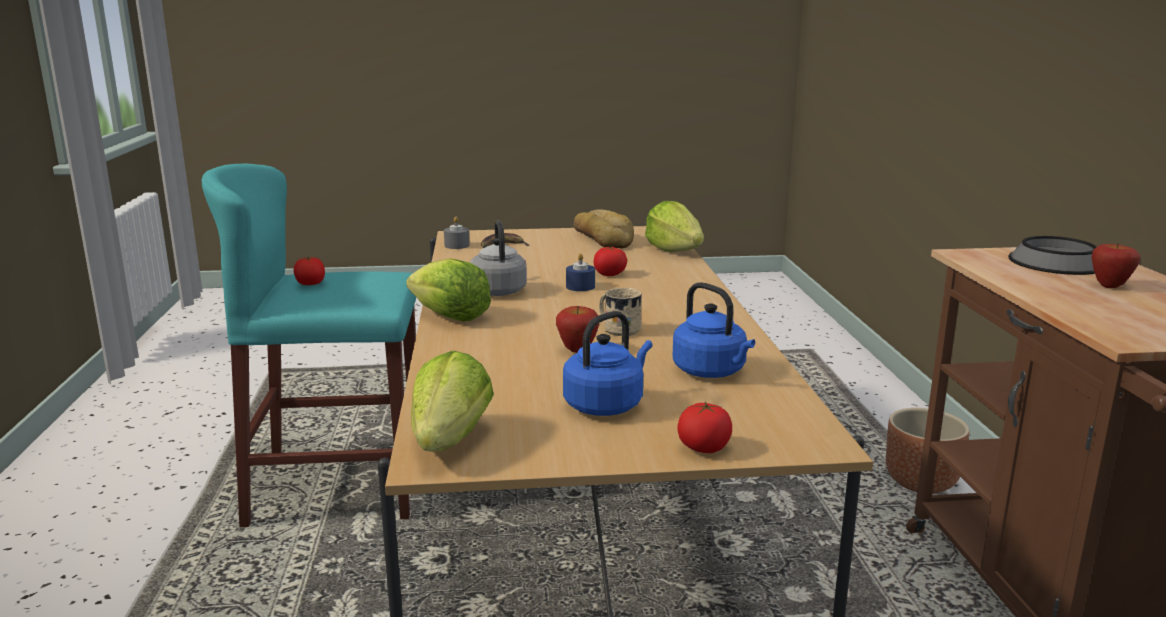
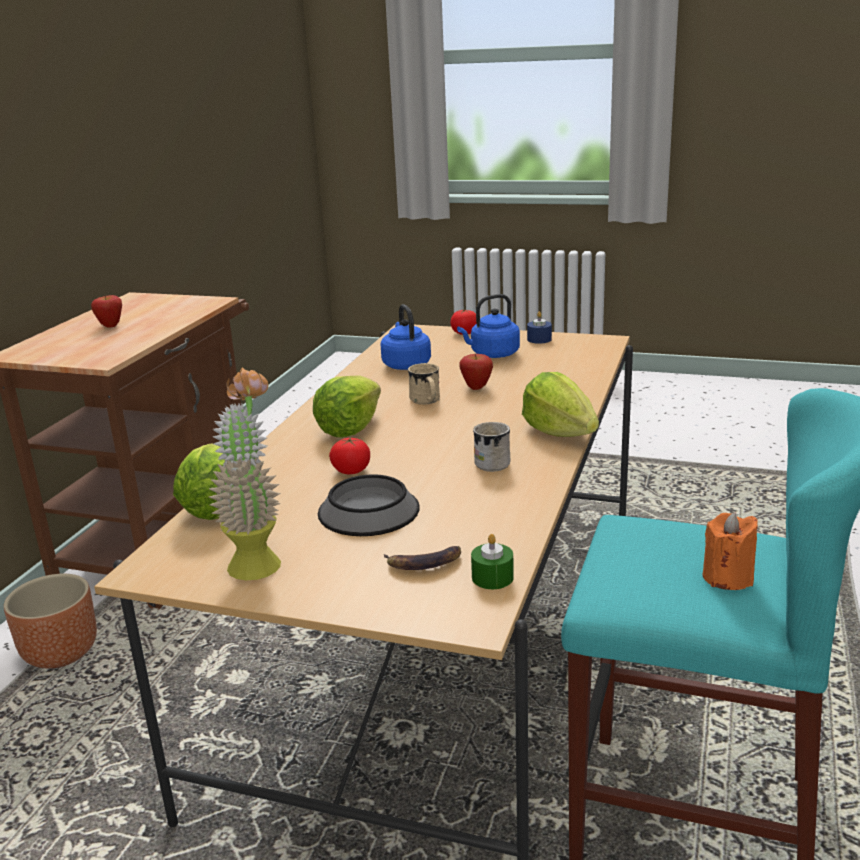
camera: 155 degrees left, 5 degrees up
(310, 284) = (727, 577): tomato -> orange candle
(449, 440) = (592, 347): lettuce -> lettuce (350, 428)
(457, 245) = (492, 577): grey candle -> green candle
(498, 290) = (493, 462): grey kettle -> white mug
(580, 286) = (404, 455): blue candle -> blue candle (539, 339)
(603, 238) = (257, 558): bread -> potted plant
(1056, 262) = (69, 346): bowl -> bowl (369, 510)

